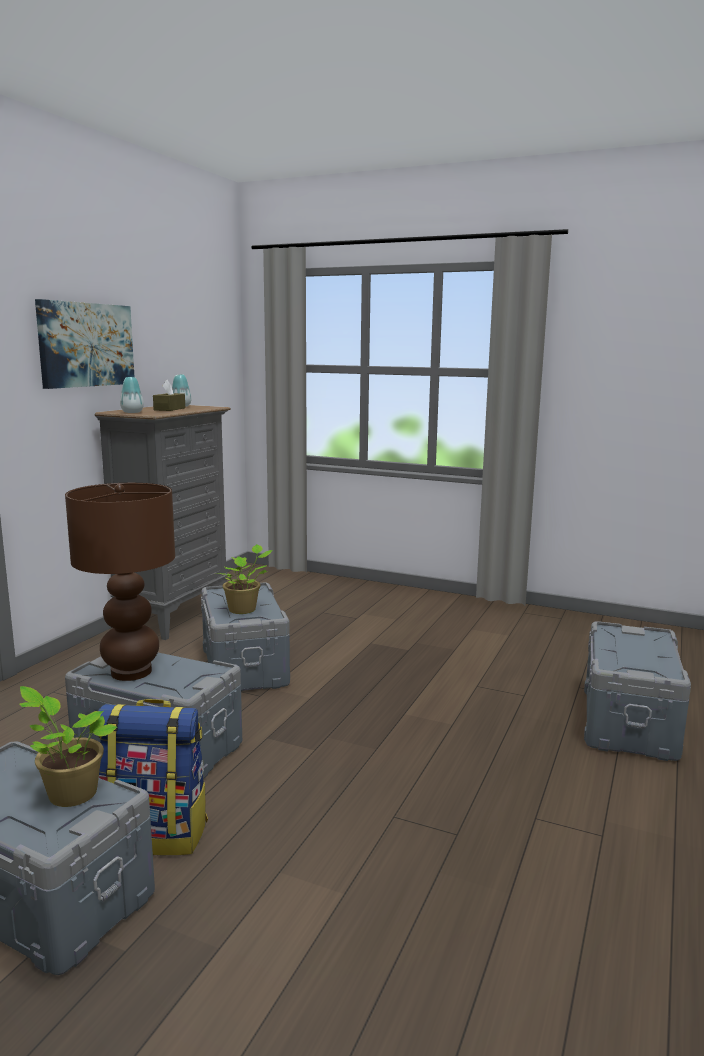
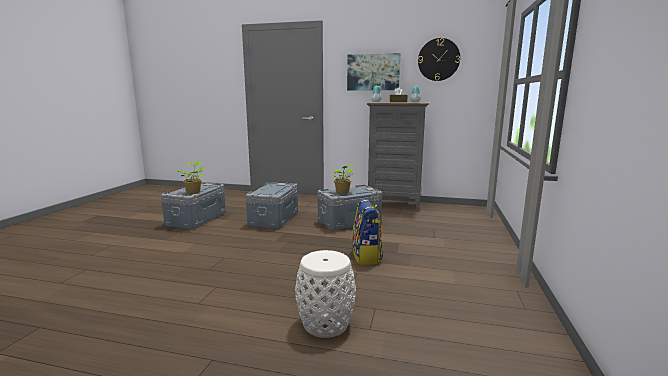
camera: 80 degrees right, 0 degrees up
(132, 672) = (272, 187): brown table lamp -> none
(156, 834) = (221, 226): backpack -> backpack (367, 257)
(175, 324) = (438, 59): none -> wall clock
(626, 721) = (325, 324): grey storage box -> white stool

